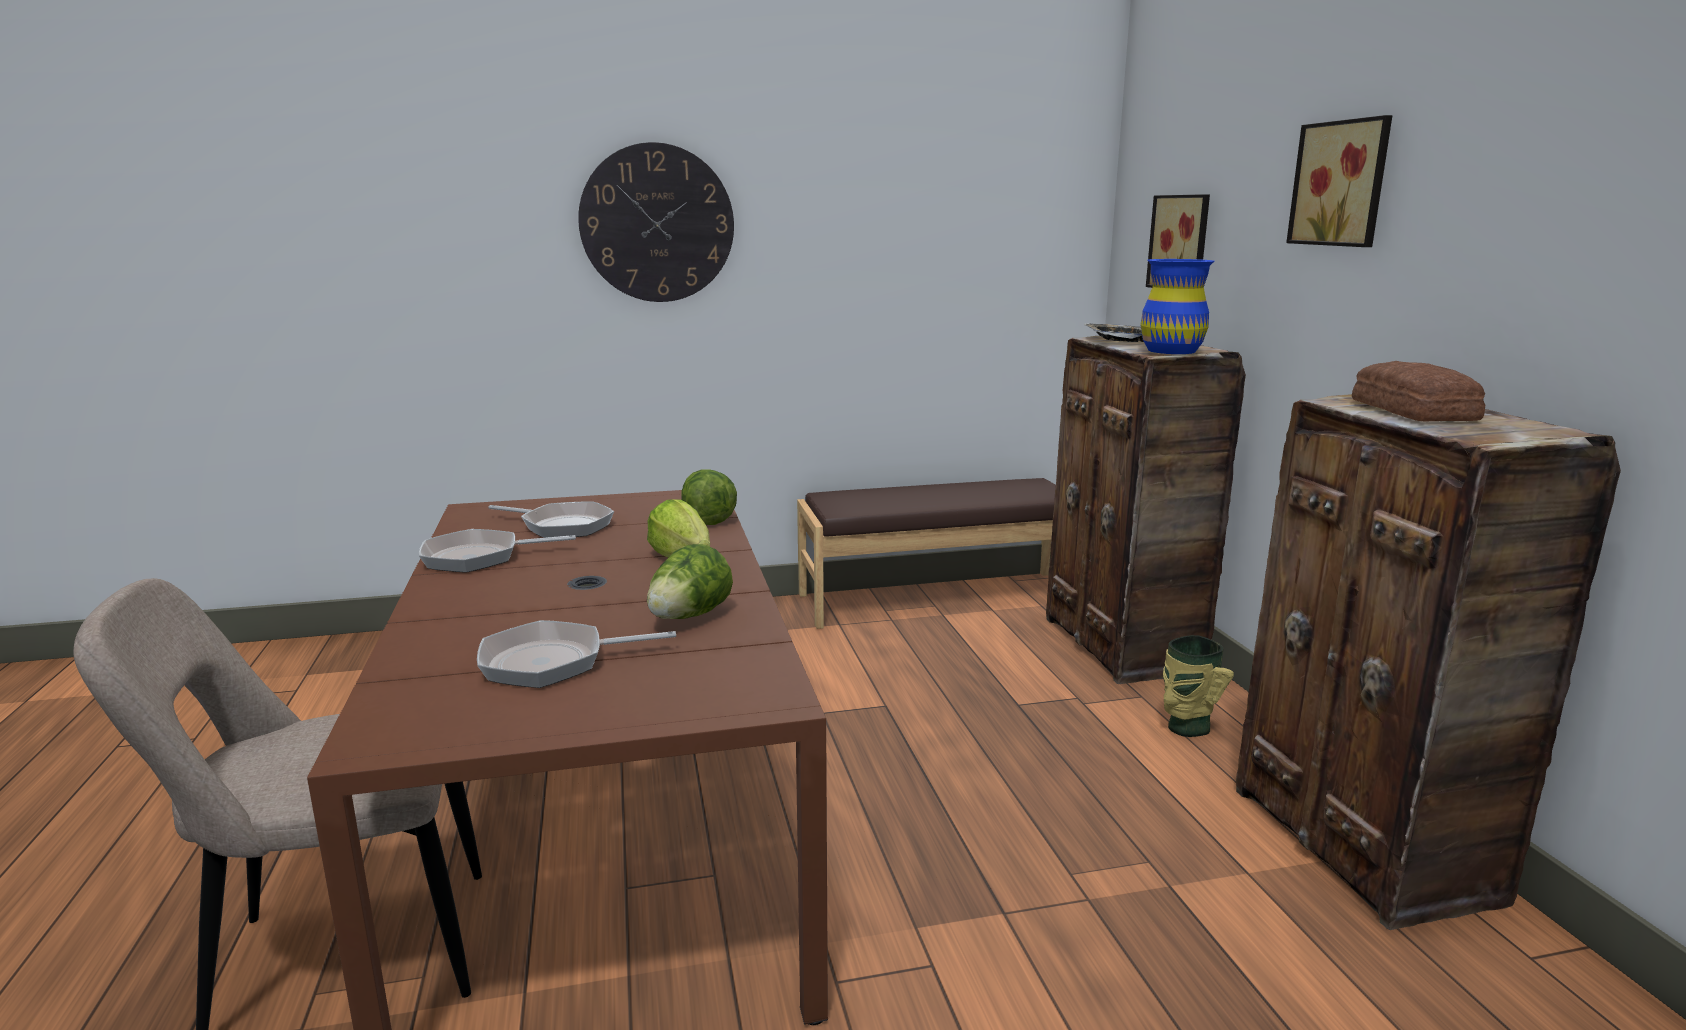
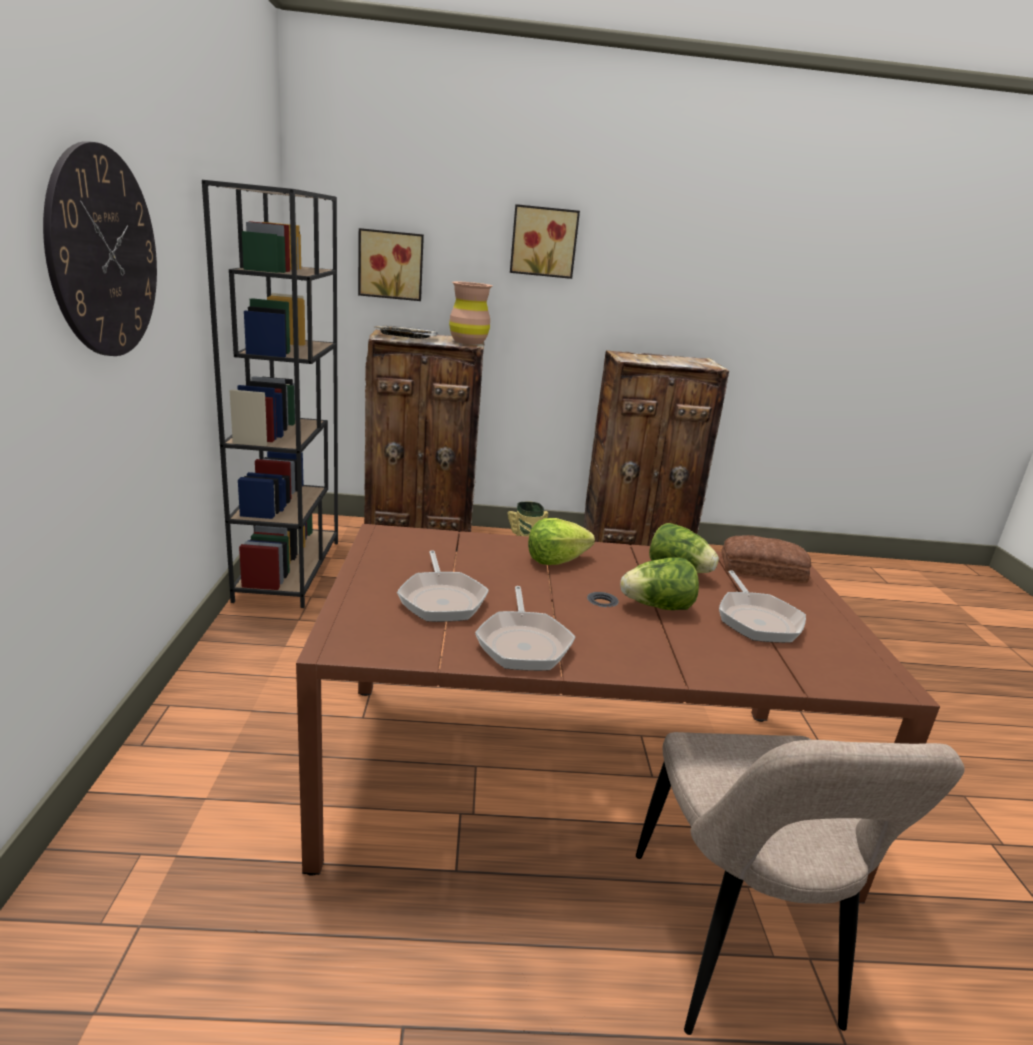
camera: 80 degrees left, 5 degrees up
(562, 526) = (442, 599): frying pan -> frying pan turned 135 degrees clockwise
(706, 519) = (459, 541): lettuce -> lettuce (657, 607)
(938, 598) = (288, 569): brown bench -> bookcase
(1171, 351) = (468, 341): blue vase -> brown vase
(1411, 410) = (660, 359): bread -> bread (763, 570)

